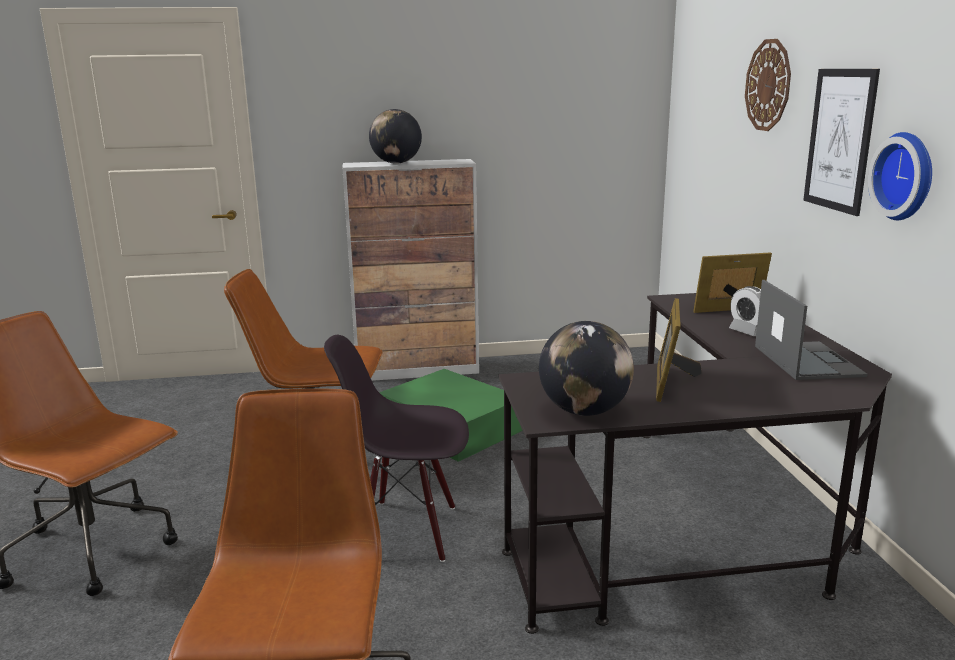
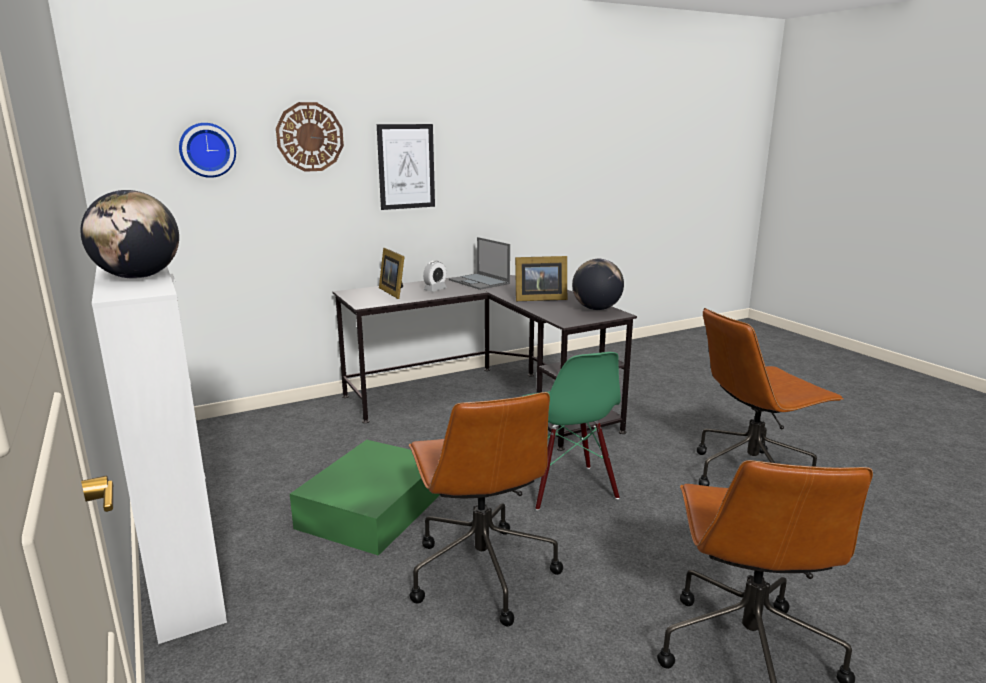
camera: 110 degrees left, 0 degrees up
(407, 531) = (566, 488): black chair -> green chair
(806, 360) = (479, 282): laptop -> laptop turned 105 degrees counterclockwise
(907, 176) = (464, 178): wall clock -> wall clock (207, 150)

